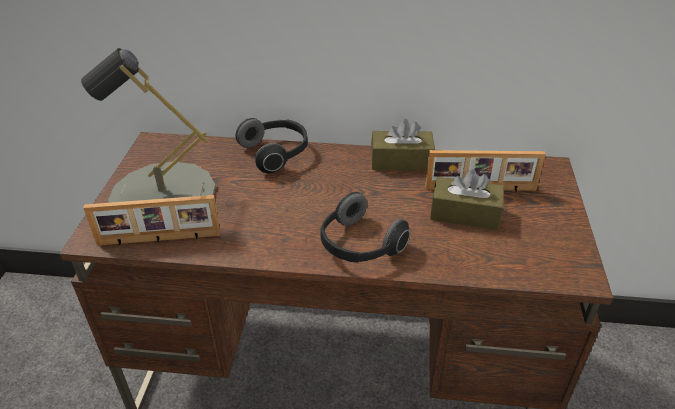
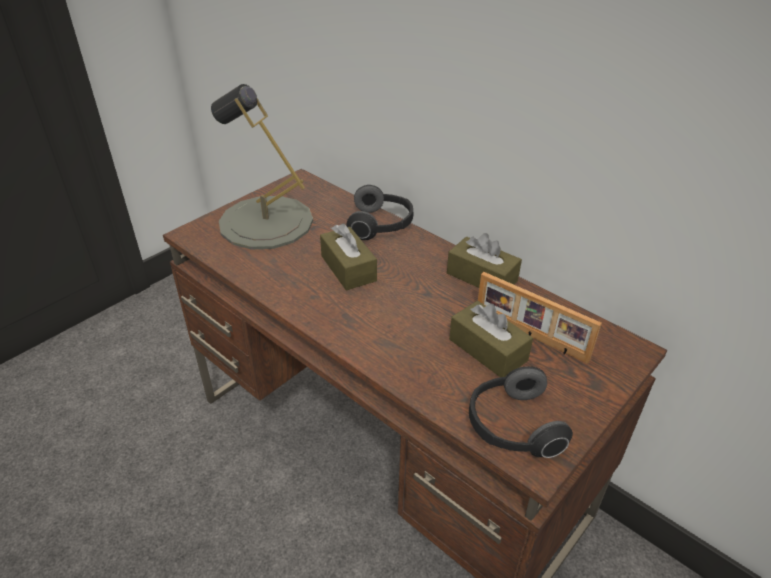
camera: 35 degrees right, 0 degrees up
(159, 240) = (229, 254): picture frame -> none
(288, 201) = (348, 268): none -> brown tissue box
(359, 246) = (363, 330): headphones -> headphones (511, 427)

